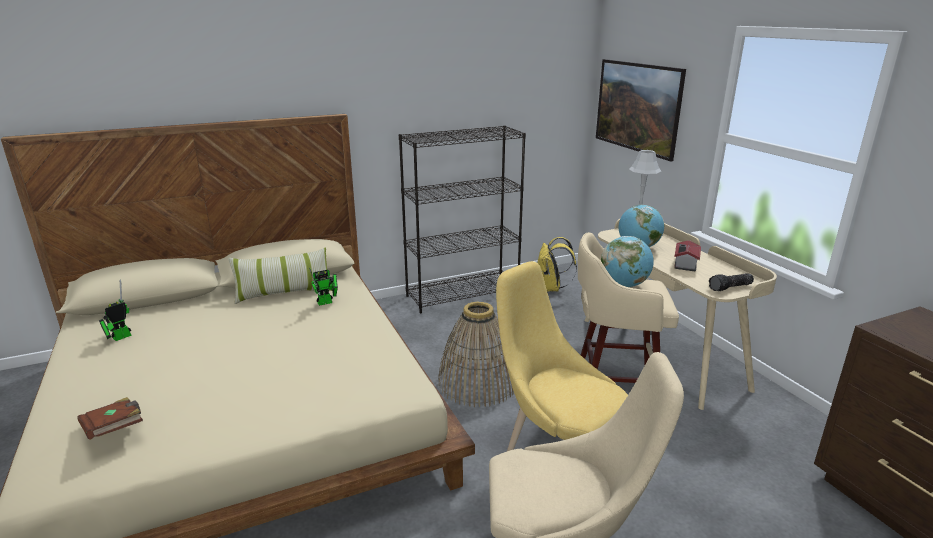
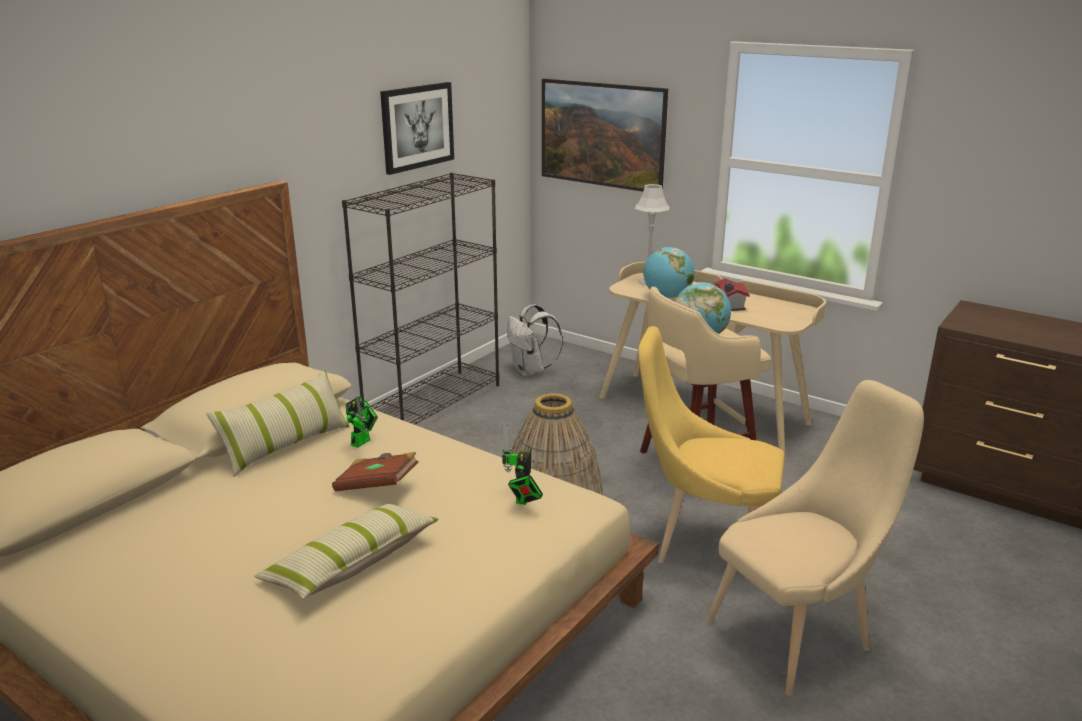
camera: 30 degrees left, 0 degrees up
(115, 430) = (300, 658): brown book -> brown book (377, 485)
(119, 338) = (119, 565): toy robot -> toy robot (522, 500)
(222, 380) = (351, 563): none -> pillow
(476, 87) = (417, 127): none -> picture
(551, 288) = (531, 371): yellow backpack -> white backpack
(730, 288) = (791, 319): flashlight -> none

